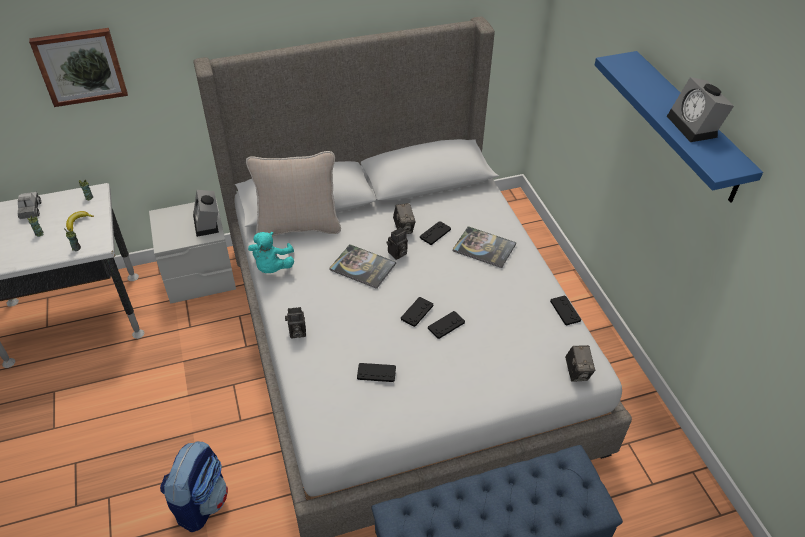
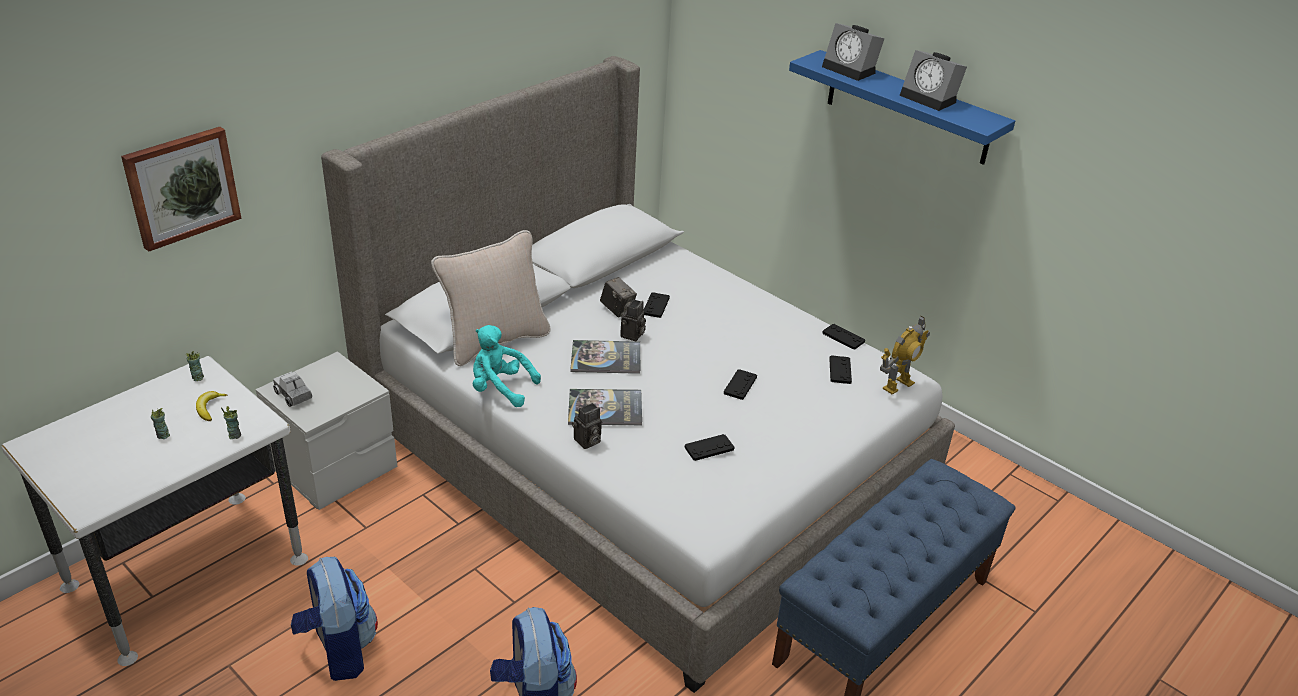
camera: 30 degrees left, 10 degrees down
(30, 210) = (123, 414): toy truck -> toy truck (293, 395)
(117, 408) = (339, 650): none -> backpack
(208, 224) = (352, 381): alarm clock -> alarm clock (851, 70)
(272, 267) = (500, 389): turquoise plush toy -> turquoise plush toy turned 135 degrees clockwise
(417, 312) = (701, 382): black game controller -> black game controller (840, 370)
(484, 248) = (718, 305): book -> book (605, 408)
(577, 372) = (897, 385): camera -> toy robot

